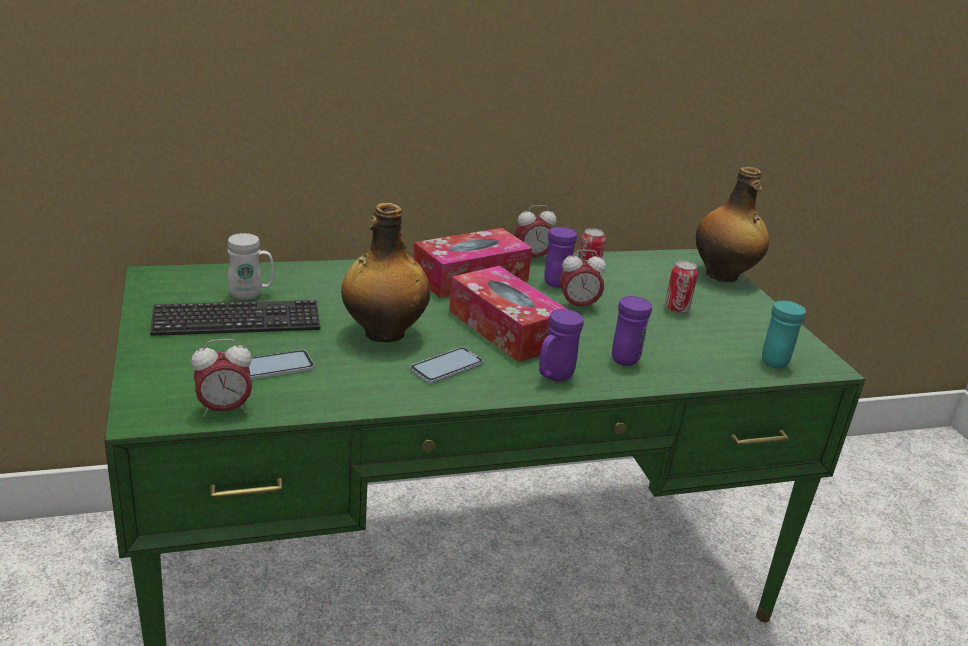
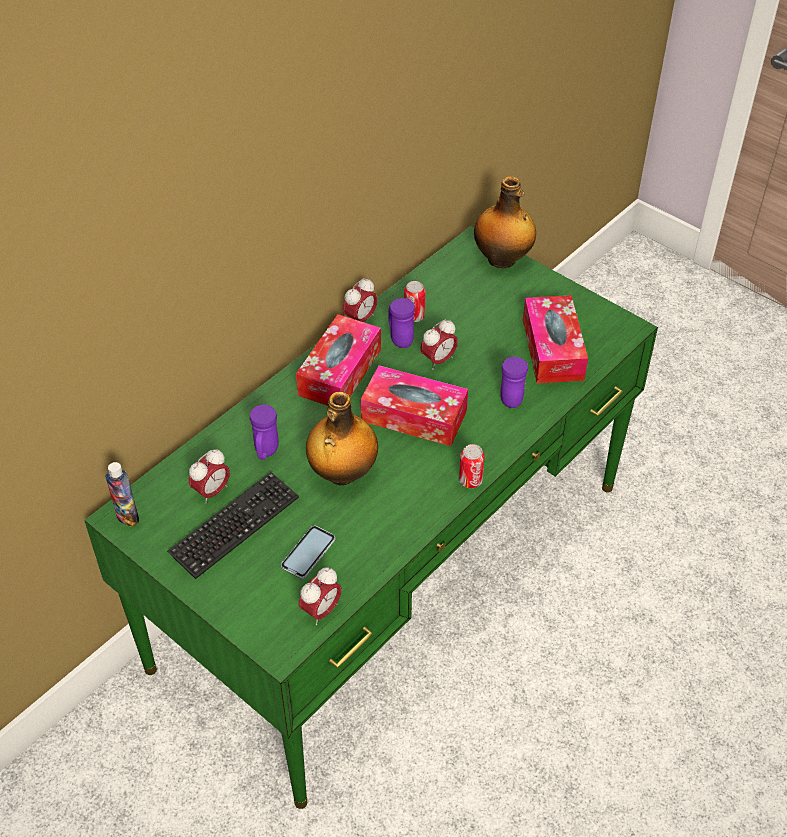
camera: 30 degrees left, 20 degrees up
(161, 278) = (127, 516): none -> bottle
(251, 294) = (212, 492): white mug -> alarm clock
(446, 366) = (412, 480): phone -> none
(553, 377) = (483, 447): purple mug -> purple mug (265, 452)
(676, 309) = (501, 321): can -> can (470, 480)
(714, 346) = (552, 349): none -> tissue box
(774, 359) = (596, 341): turquoise mug -> none

